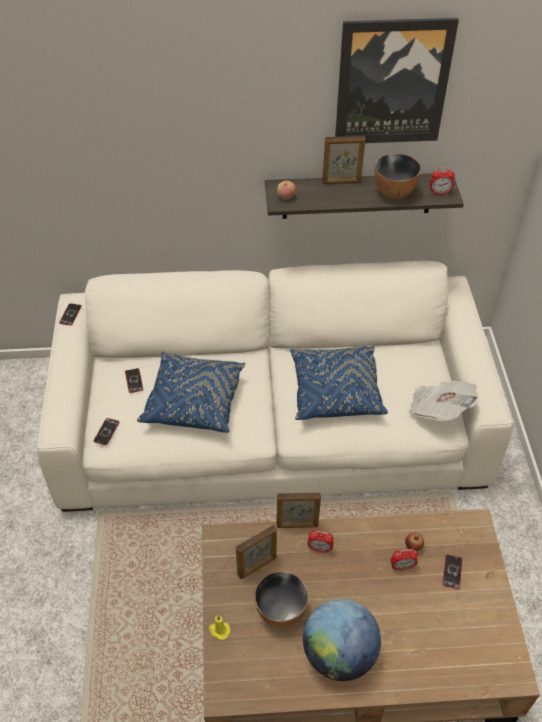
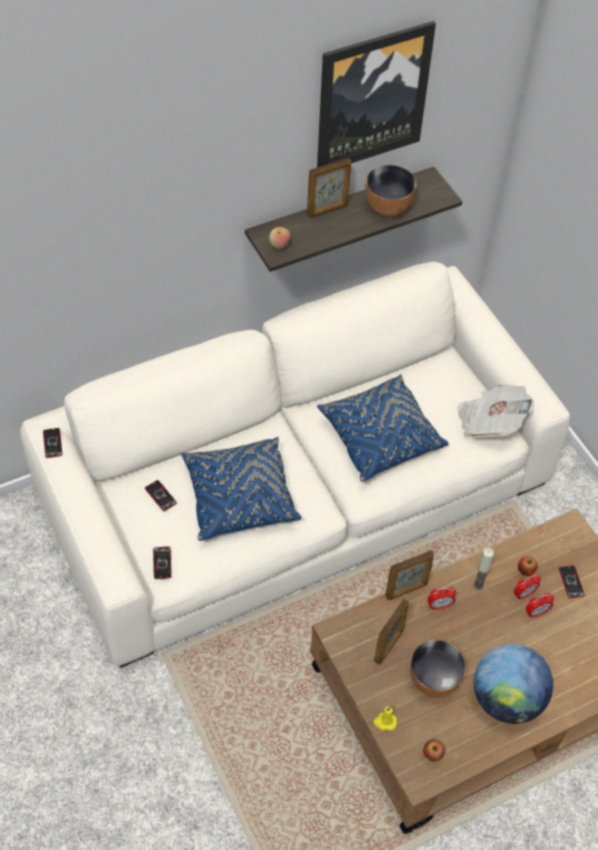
camera: 25 degrees left, 5 degrees up
(245, 677) = (432, 755): none -> apple
(364, 543) = (478, 585): none -> candle
(439, 193) = (433, 195): alarm clock -> alarm clock (536, 612)

